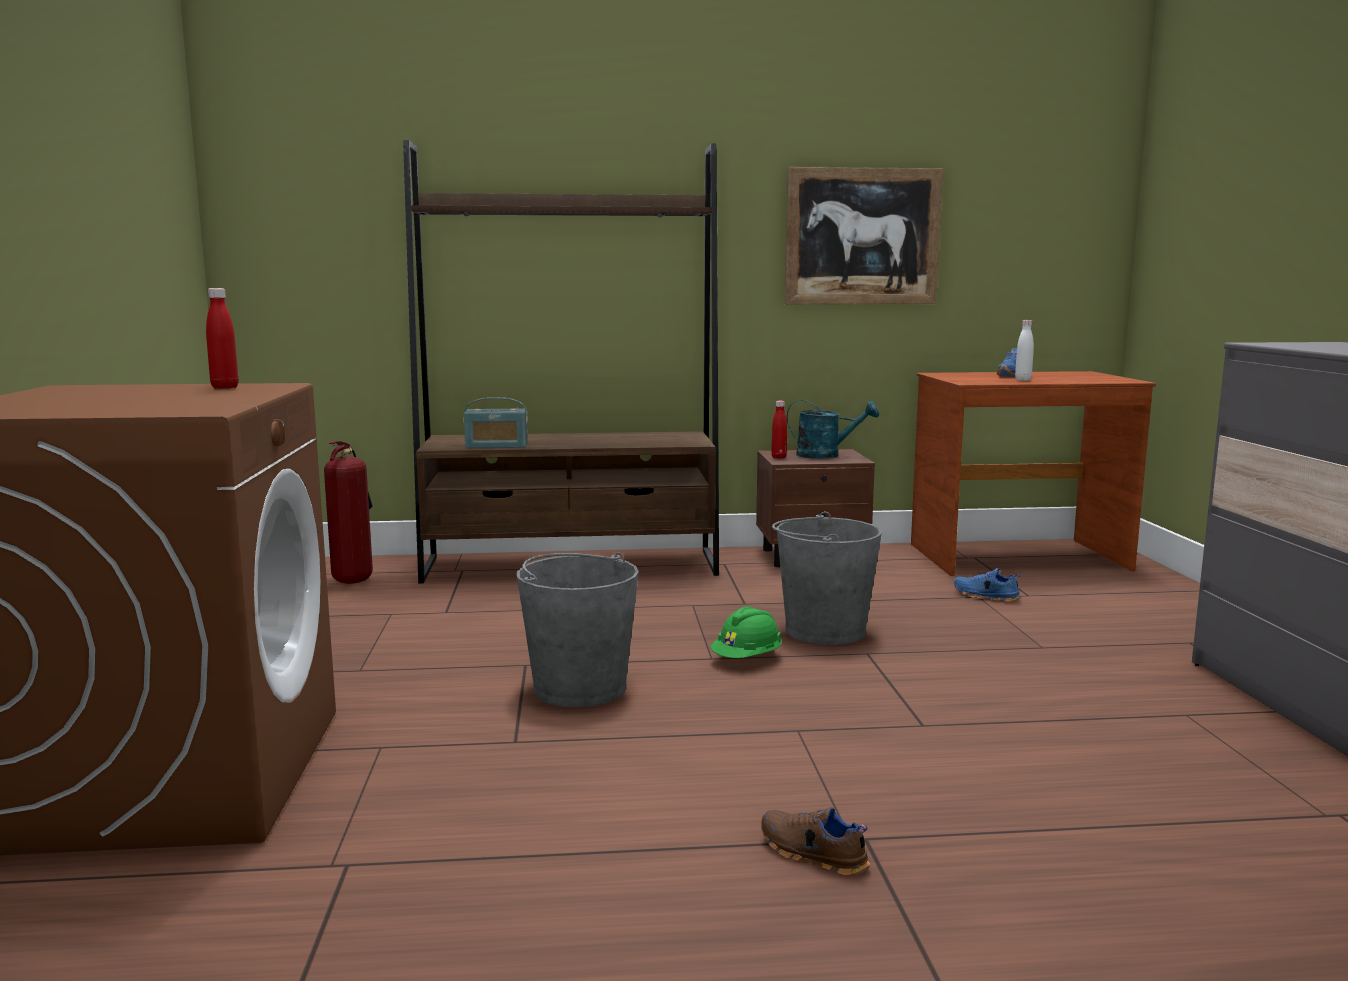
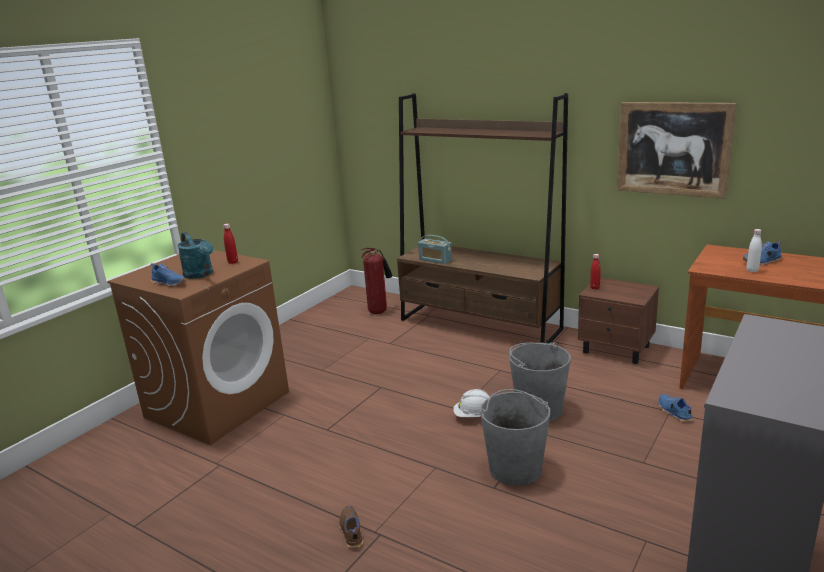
camera: 40 degrees right, 10 degrees up
(121, 408) = (170, 283): none -> blue shoe
(579, 688) = (383, 408): grey bucket -> grey bucket (515, 468)
(747, 659) = (474, 416): green hard hat -> white hard hat
(826, 455) = (627, 291): turquoise watering can -> turquoise watering can (201, 275)

